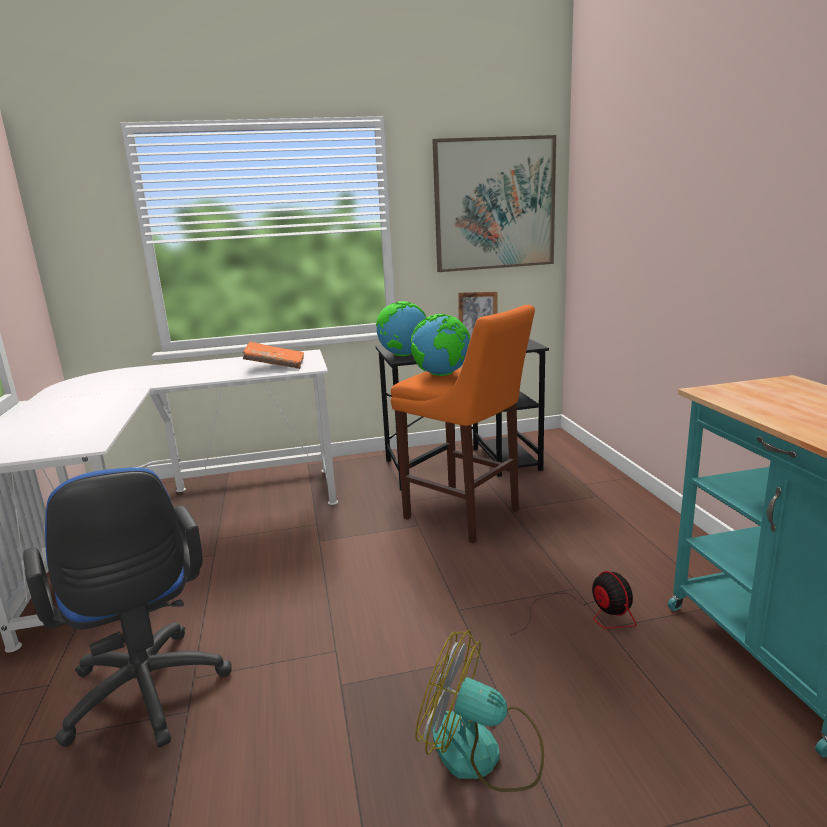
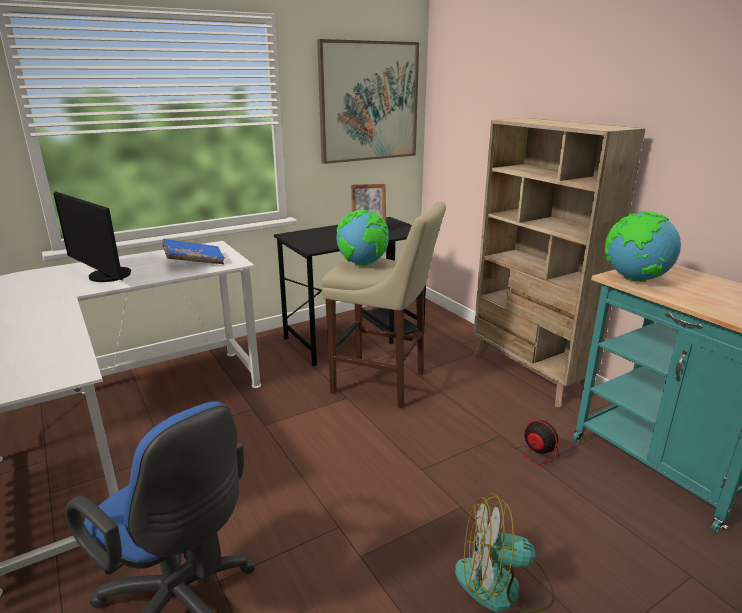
camera: 20 degrees left, 5 degrees up
(188, 374) = (105, 276): none -> monitor
(275, 366) = (194, 262): orange book -> blue book
(403, 355) = (310, 244): globe -> globe (634, 279)
(466, 516) = (383, 384): orange stool -> beige stool
(653, 525) = (529, 374): none -> beige bookcase

